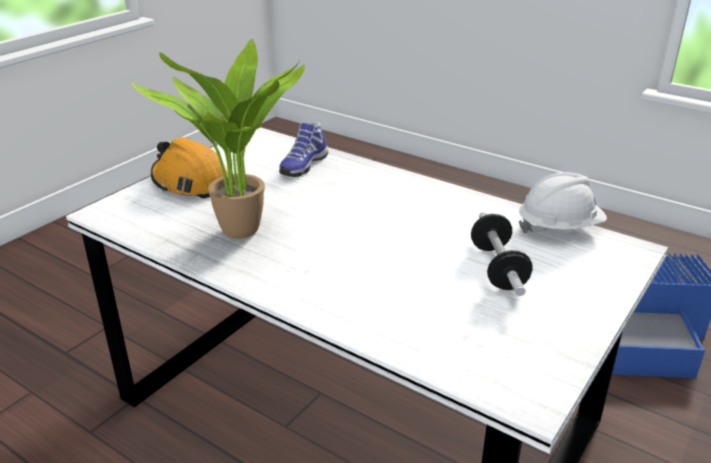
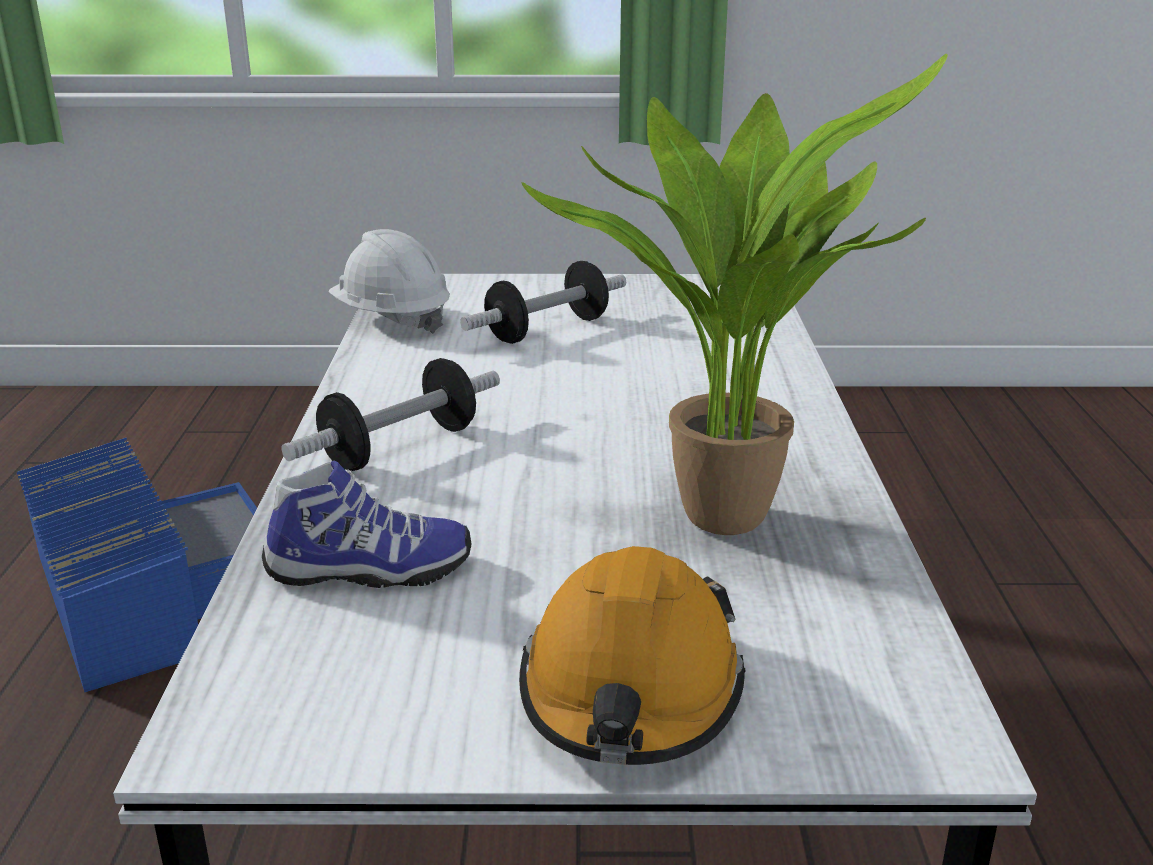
camera: 125 degrees left, 5 degrees down
(386, 190) = (400, 447): none -> dumbbell

